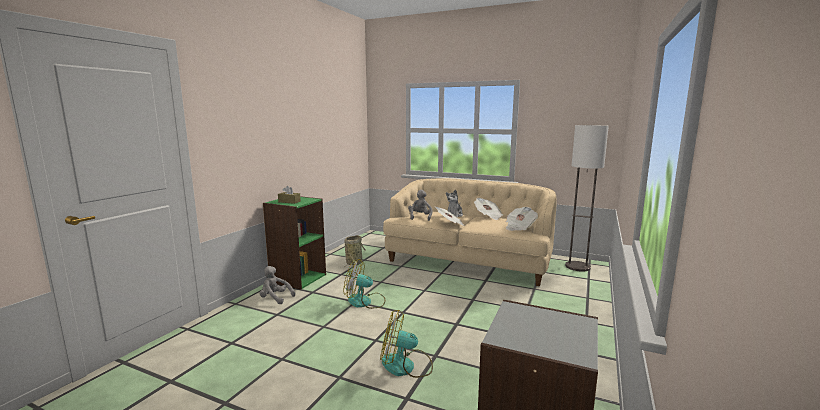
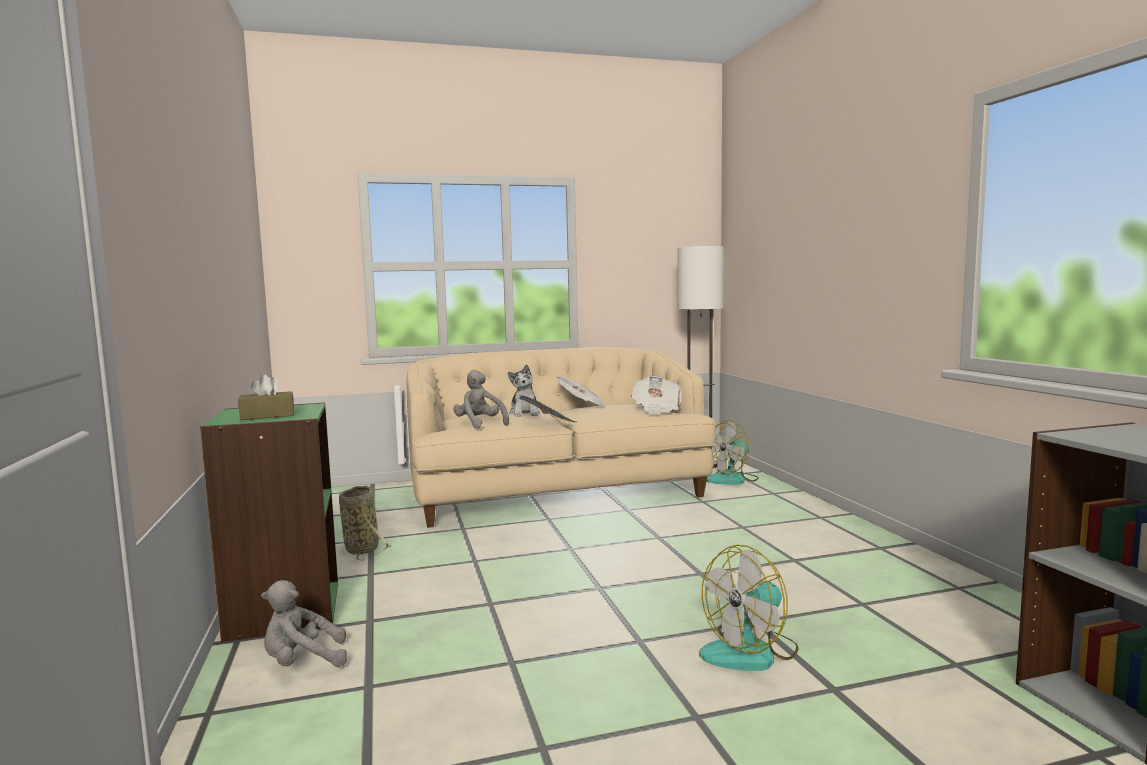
camera: 40 degrees left, 5 degrees down
(365, 302) = (509, 597): fan -> fan (732, 479)

